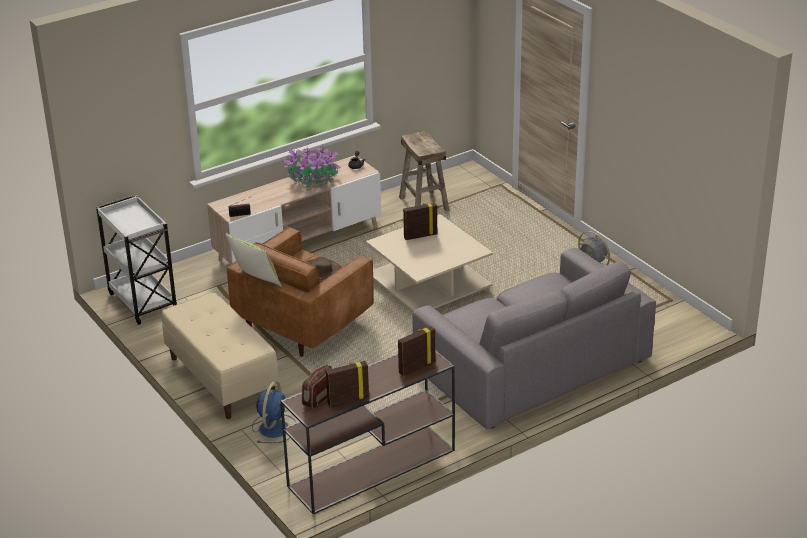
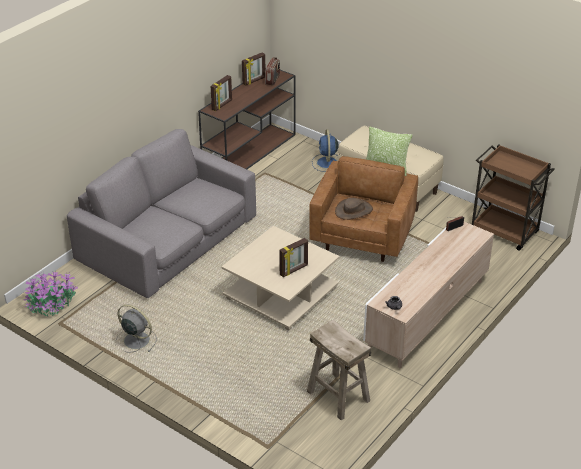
camera: 160 degrees right, 5 degrees up
(142, 301) = (504, 232): white cart -> brown cart
(314, 180) = (421, 279): potted plant -> potted plant (52, 305)

